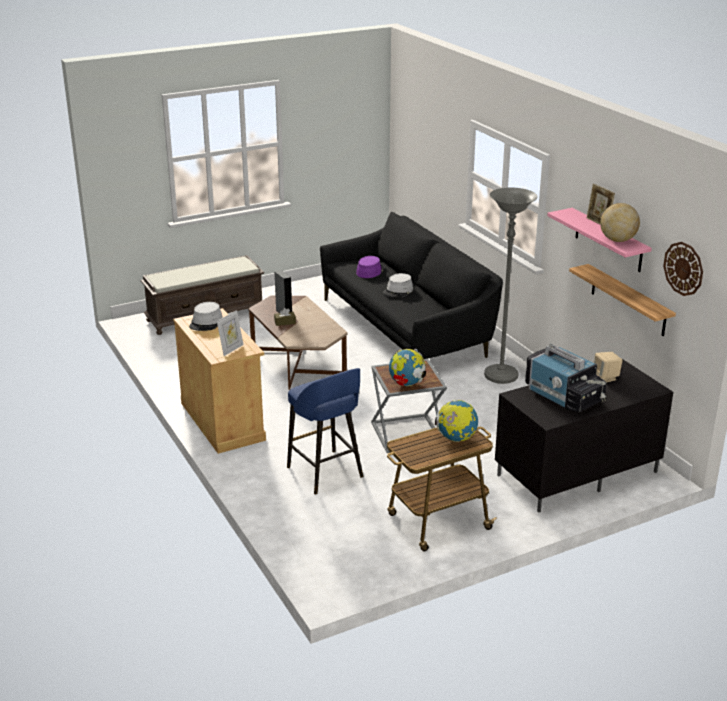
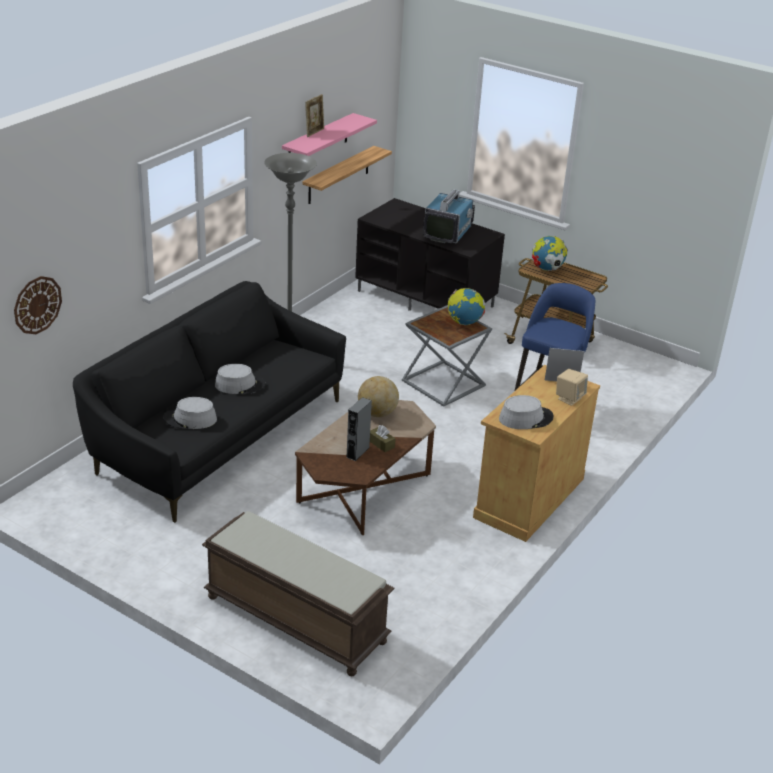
camera: 120 degrees left, 5 degrees up
(370, 271) = (190, 419): purple hat -> grey hat
(606, 377) = (398, 221): beige speaker -> beige speaker (569, 398)
(617, 240) = (350, 123): globe -> globe (377, 413)
(683, 268) = (376, 105): wall clock -> wall clock (37, 305)

